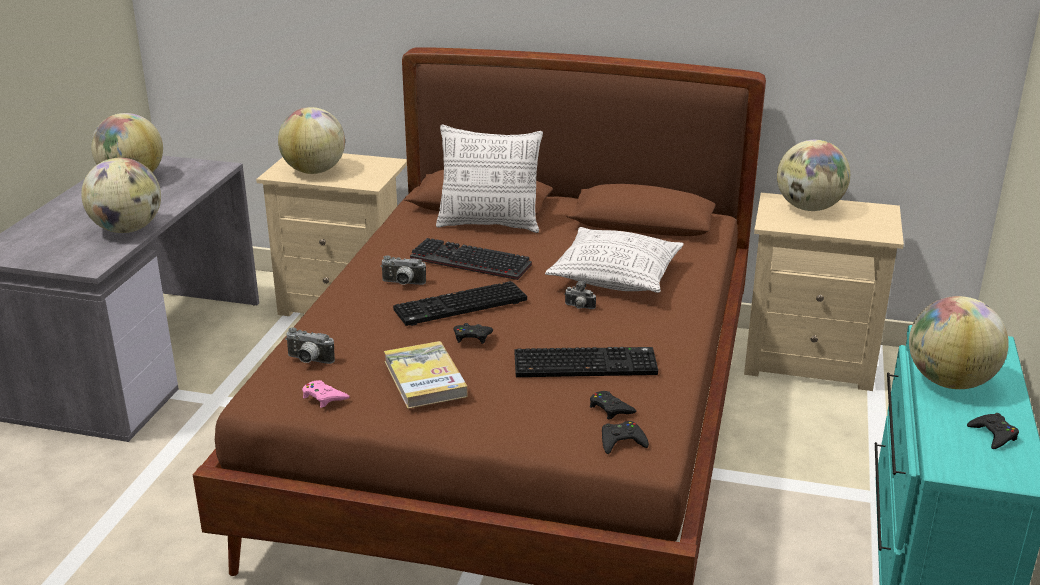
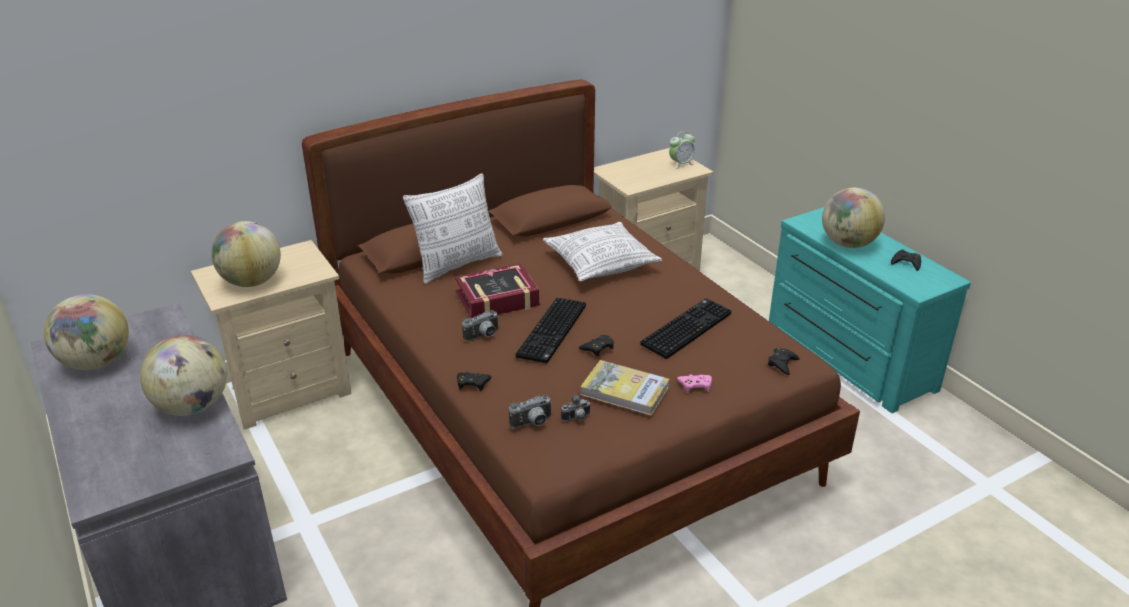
camera: 45 degrees left, 5 degrees up
(324, 397) = (587, 441): pink game controller -> pink game controller (695, 385)
(467, 263) = (497, 299): keyboard -> book
(579, 307) = (619, 295): camera -> camera (576, 418)
(610, 409) = (744, 348): black game controller -> black game controller (472, 383)
(808, 208) = (632, 168): globe -> none
(875, 224) = (681, 164): none -> alarm clock

